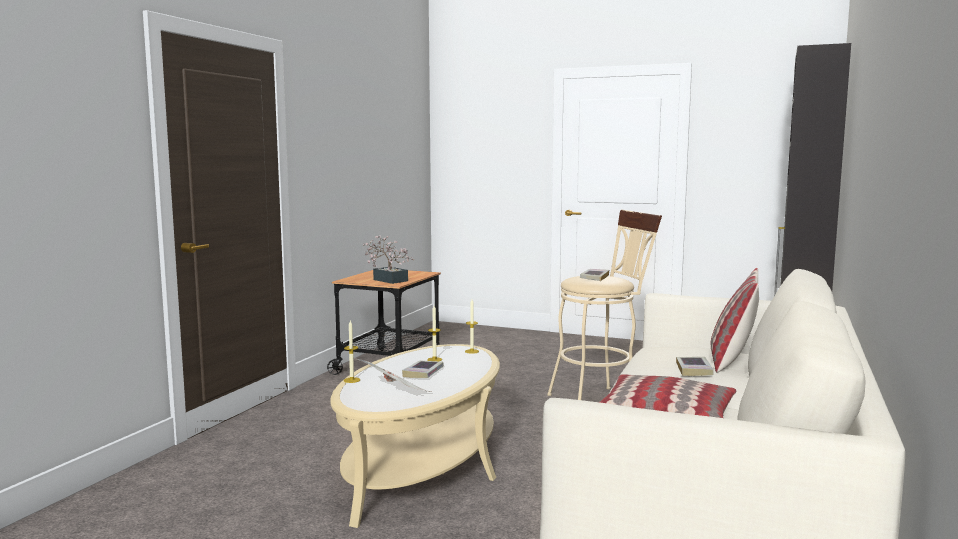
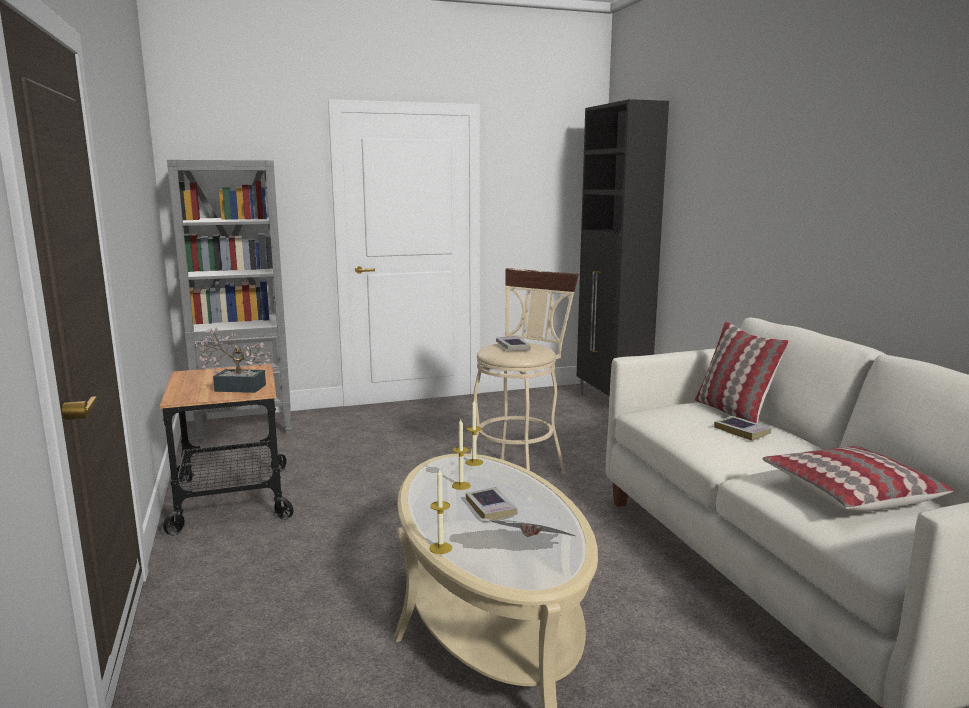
camera: 40 degrees left, 5 degrees up
(463, 331) = (246, 427): none -> grey bookcase

